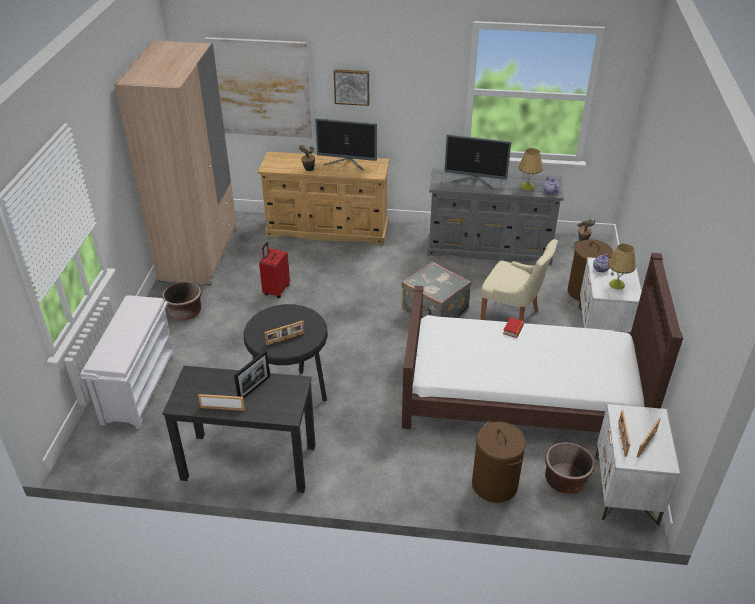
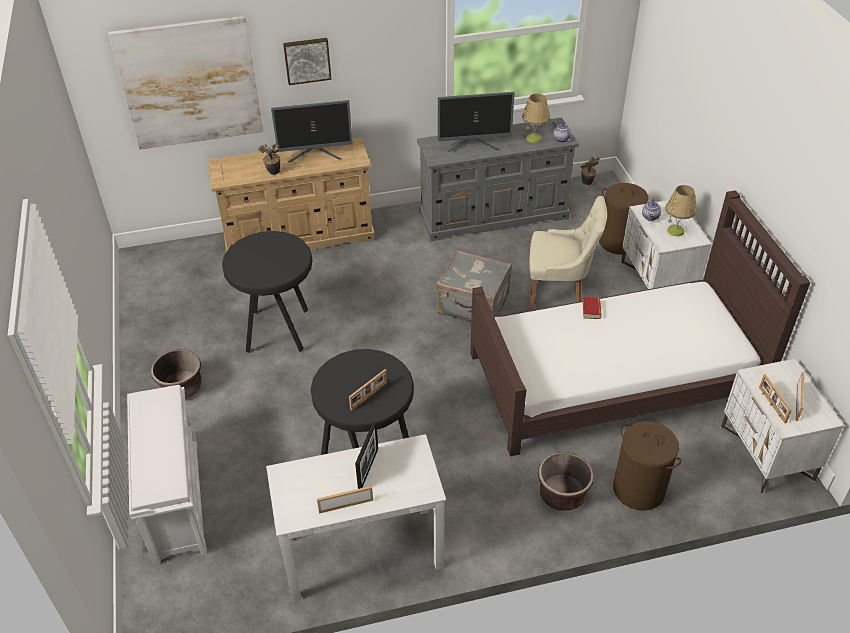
camera: 20 degrees left, 5 degrees up
(199, 254) = (157, 308): beige wardrobe -> none
(248, 462) = (361, 552): black desk -> white desk
(276, 290) = (279, 330): red suitcase -> black stool
(565, 480) = (705, 462): brown planter -> brown planter (562, 495)

